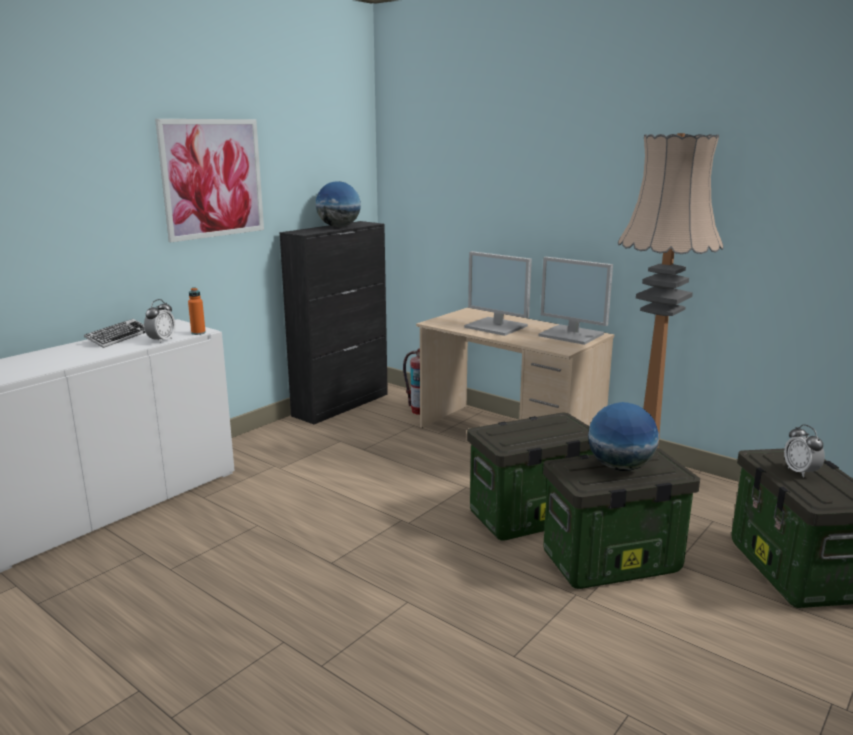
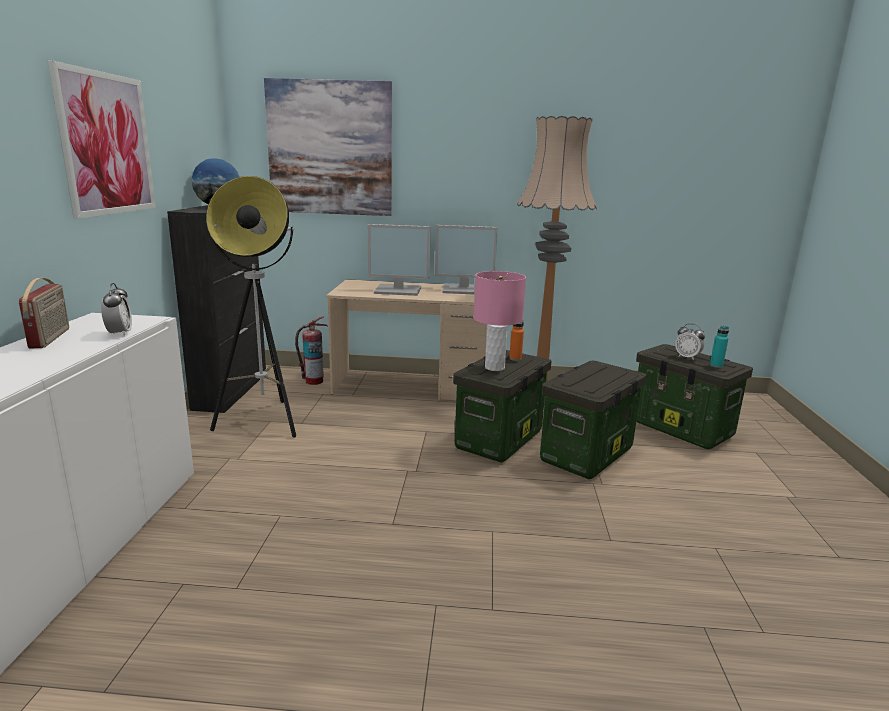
camera: 35 degrees left, 0 degrees up
(119, 337) = (51, 338): keyboard -> radio
(198, 333) = (151, 321): orange bottle -> orange bottle (515, 359)
(336, 440) = (265, 421): none -> floor lamp
(459, 167) = (330, 148): none -> picture
(517, 431) = (494, 368): none -> pink table lamp
(620, 467) = (596, 376): globe -> none
(826, 492) = (716, 365): none -> turquoise bottle

